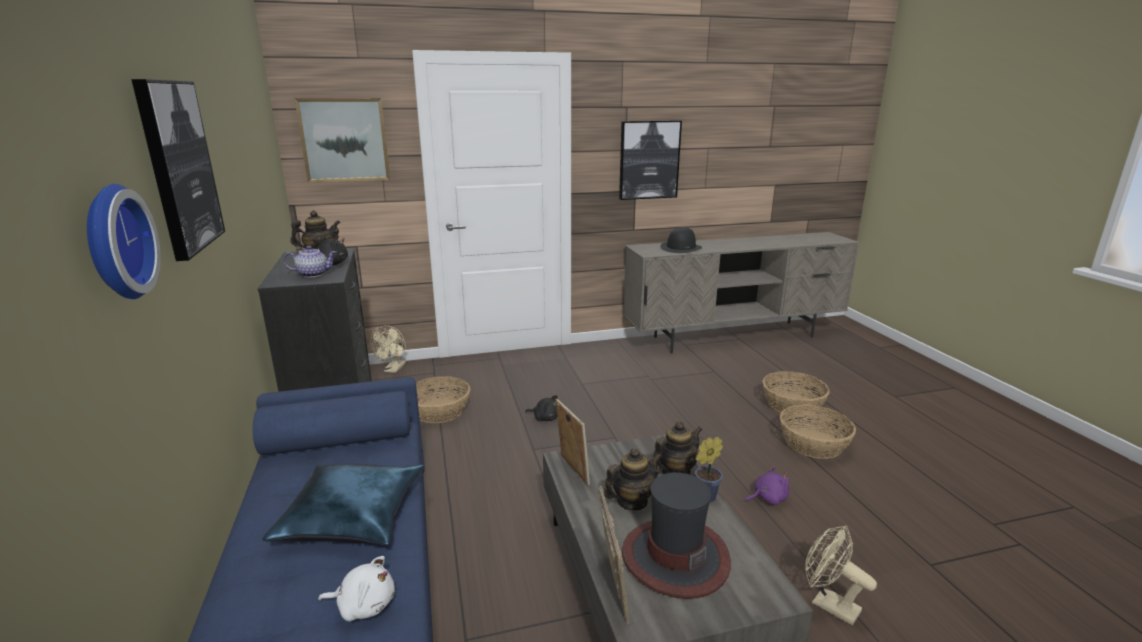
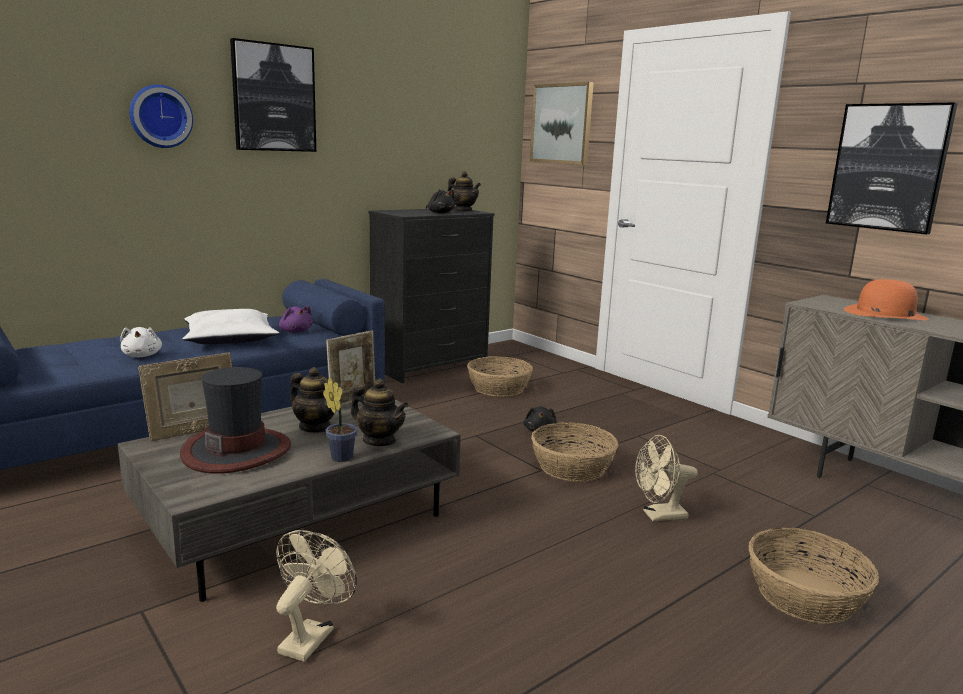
camera: 65 degrees right, 5 degrees down
(313, 274) = (411, 213): teapot -> none
(352, 515) = (231, 339): blue pillow -> white pillow
(393, 369) = (547, 359): beige fan -> beige fan (659, 516)
(681, 248) = (884, 314): black hat -> orange hat
(767, 498) = (500, 582): purple plush toy -> purple plush toy (295, 331)
(813, 443) = (694, 621): basket -> basket (573, 467)

